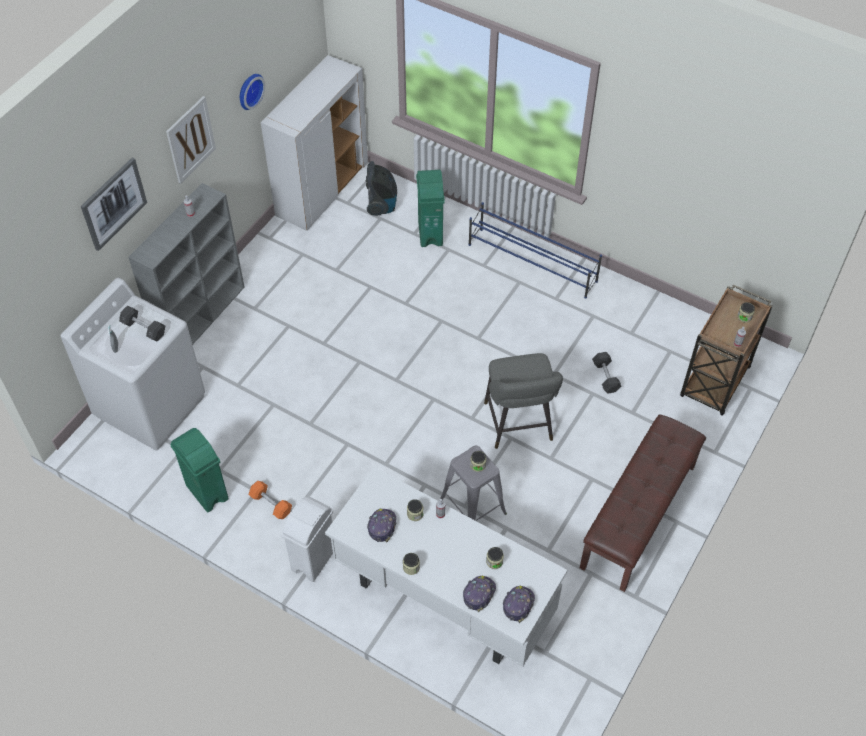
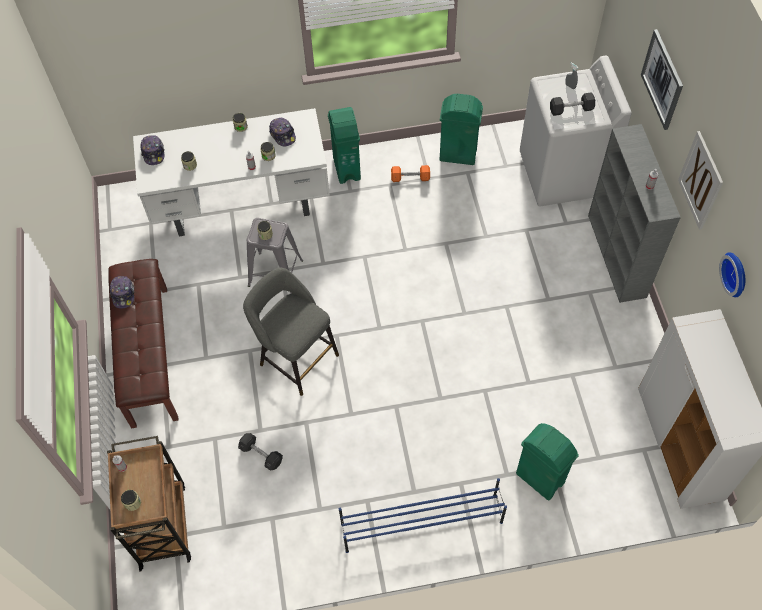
camera: 140 degrees right, 5 degrees up
(313, 560) = (347, 168): white trash can -> green trash can
(381, 205) = (614, 473): vacuum cleaner -> none
(478, 594) = (184, 141): cap -> cap (123, 294)

